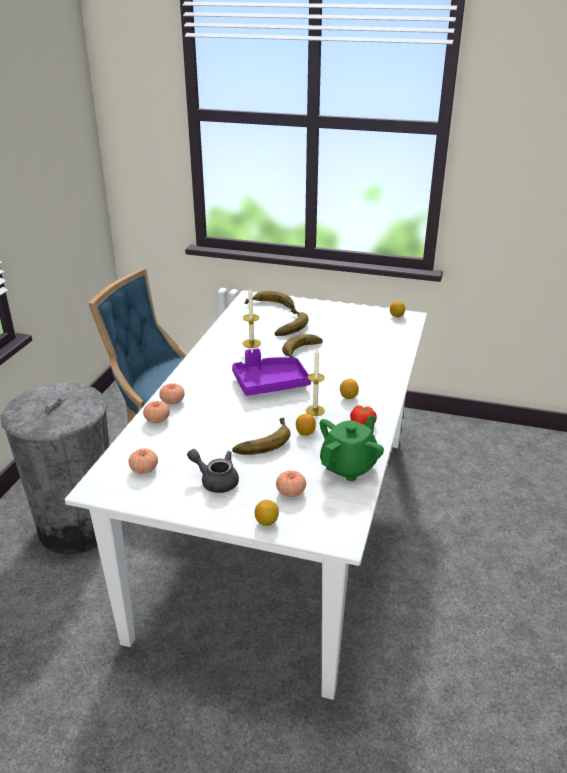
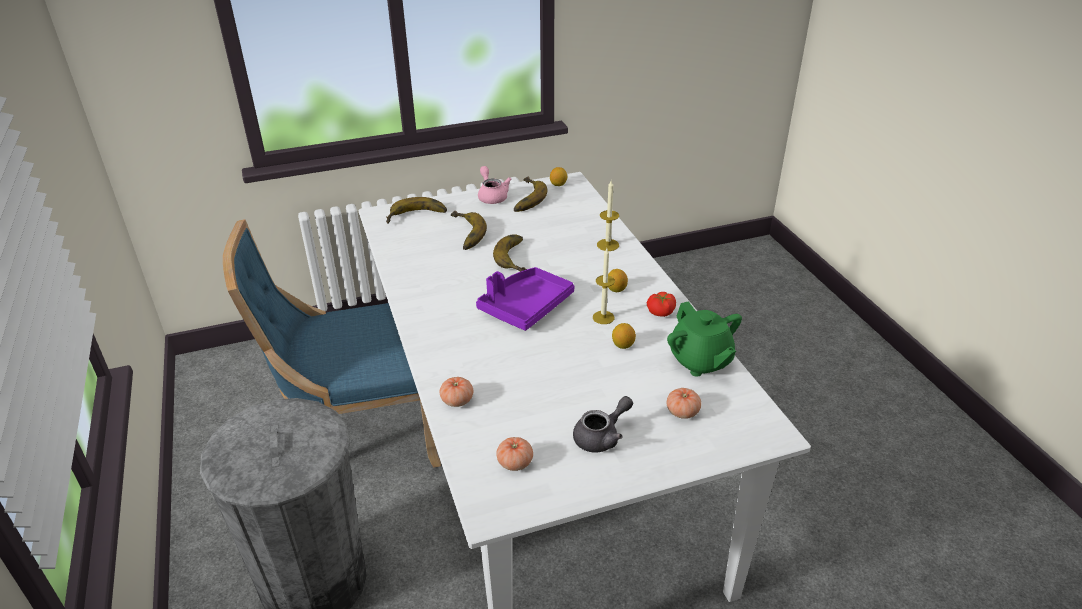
camera: 35 degrees left, 5 degrees up
(172, 401) = (447, 371): tomato -> none
(216, 480) = (602, 437): grey teapot -> grey teapot turned 150 degrees clockwise
(251, 343) = (449, 268): candle -> candle (608, 245)
(260, 440) = (591, 373): banana -> banana (524, 198)
(267, 522) = (698, 453): lemon -> none
(338, 309) = (492, 196): none -> pink teapot
(349, 466) = (700, 361): green teapot -> green teapot turned 150 degrees clockwise

